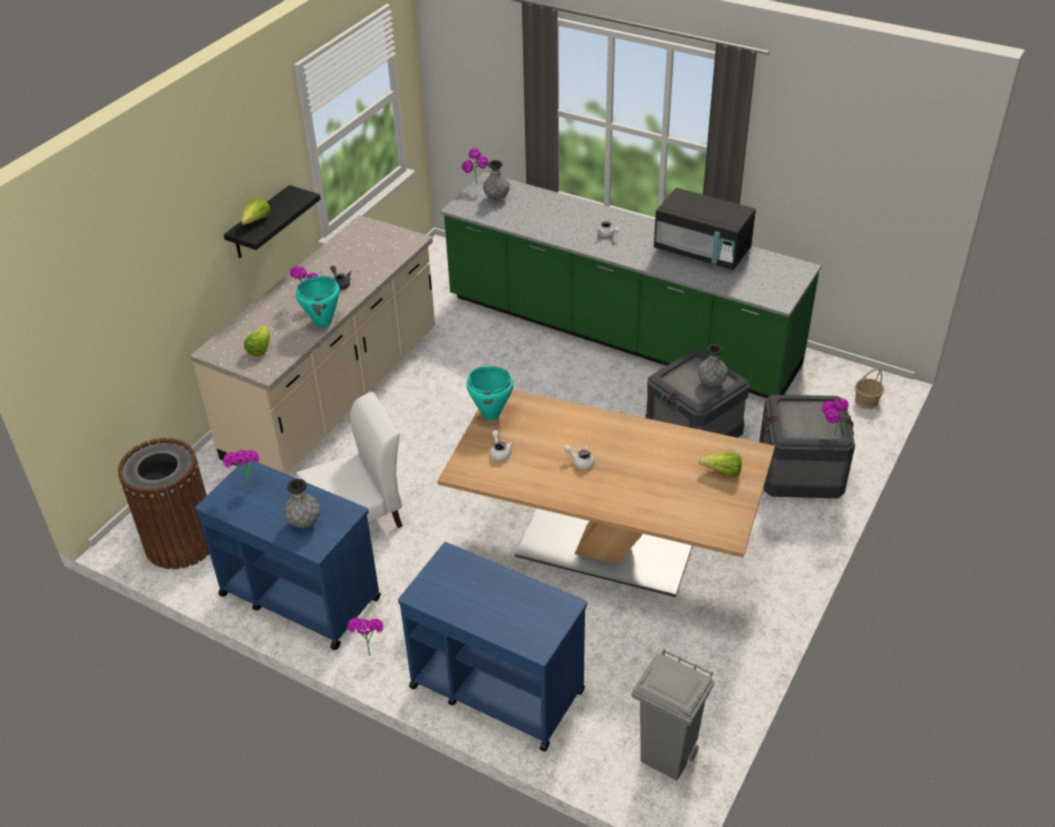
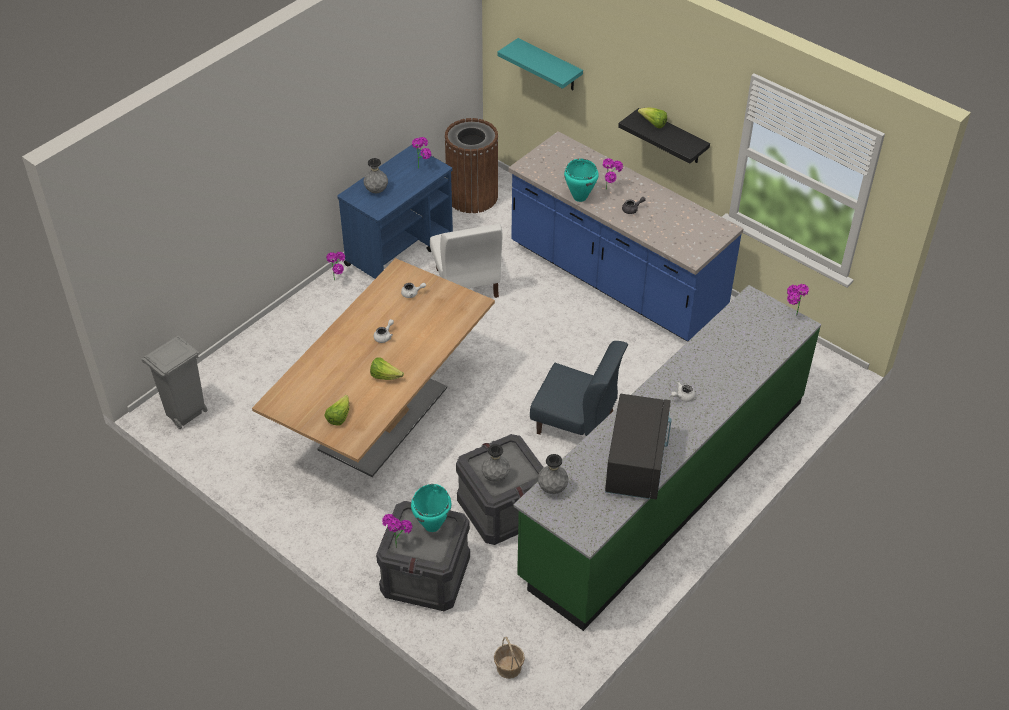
camera: 100 degrees right, 5 degrees up
(125, 312) = (549, 65): none -> turquoise shelf
(260, 349) = (554, 164): lettuce -> lettuce (385, 376)
(335, 395) = (616, 280): beige counter -> blue counter
(490, 414) = (458, 294): turquoise cooking pot -> turquoise cooking pot (432, 525)
(496, 688) = (280, 338): blue cart -> none
(497, 198) = (765, 326): grey vase -> grey vase (552, 489)
(560, 398) = (575, 423): none -> blue chair
(702, 251) = (636, 463): black microwave -> black microwave turned 150 degrees clockwise

